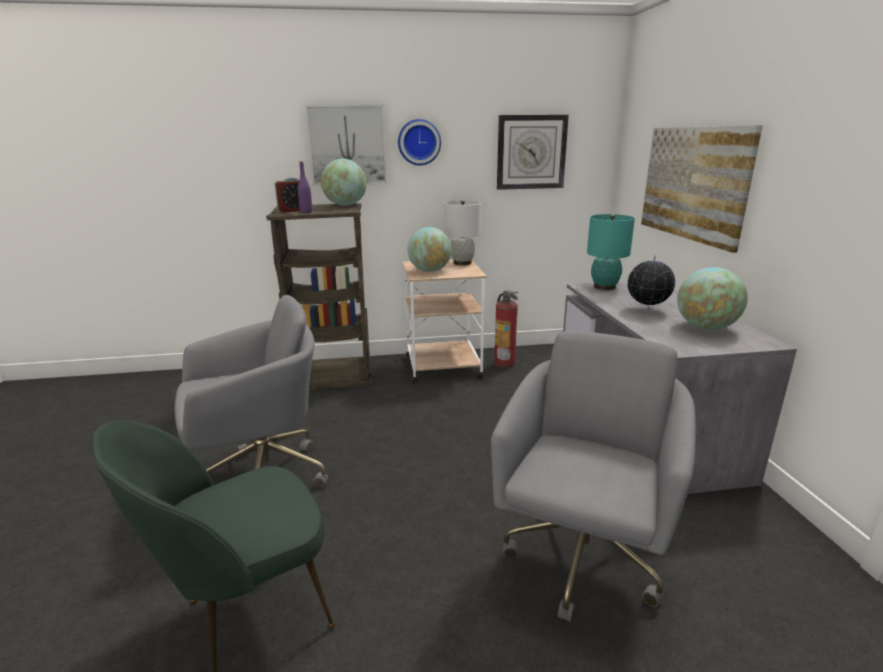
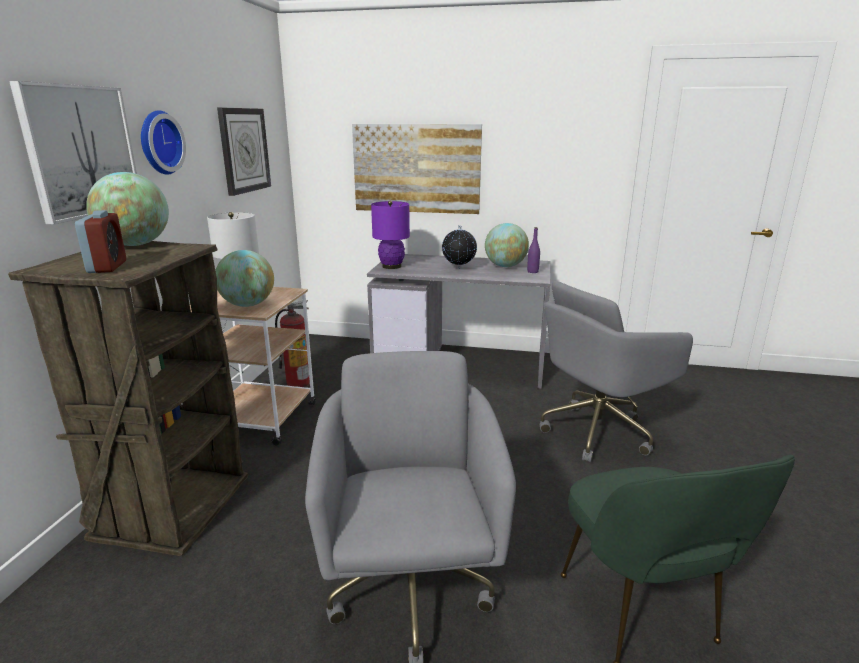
camera: 70 degrees left, 0 degrees up
(306, 212) = (146, 262): purple bottle -> purple bottle (532, 272)
(580, 566) = (599, 432): grey office chair -> grey office chair turned 75 degrees counterclockwise
(604, 287) = (391, 266): turquoise table lamp -> purple table lamp

